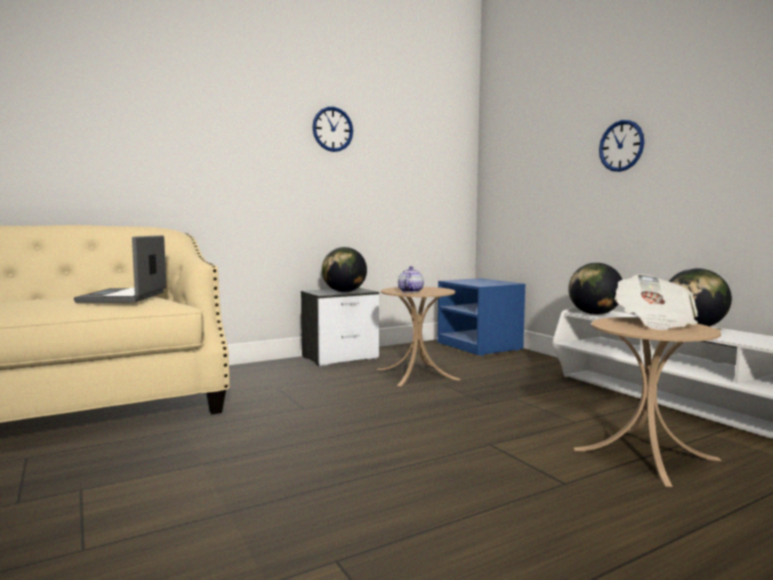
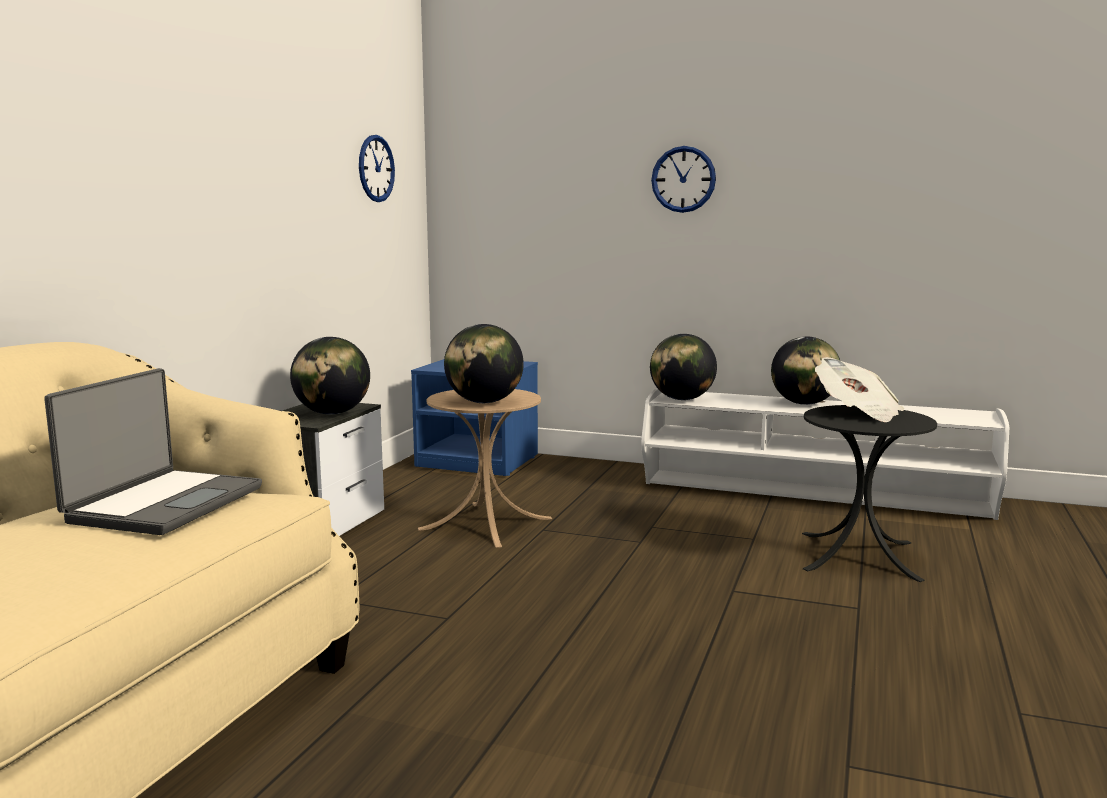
camera: 40 degrees left, 5 degrees up
(125, 297) = (163, 504): laptop -> laptop turned 120 degrees counterclockwise
(332, 129) = (268, 124): wall clock -> wall clock (376, 168)
(410, 291) = (484, 402): teapot -> globe
(645, 454) = (859, 556): beige side table -> black side table

